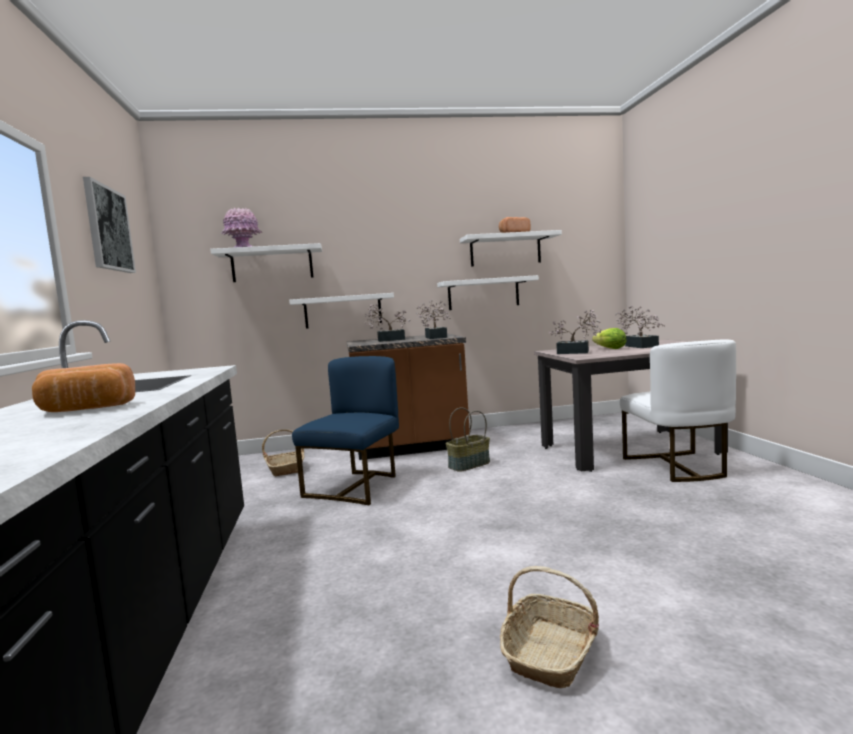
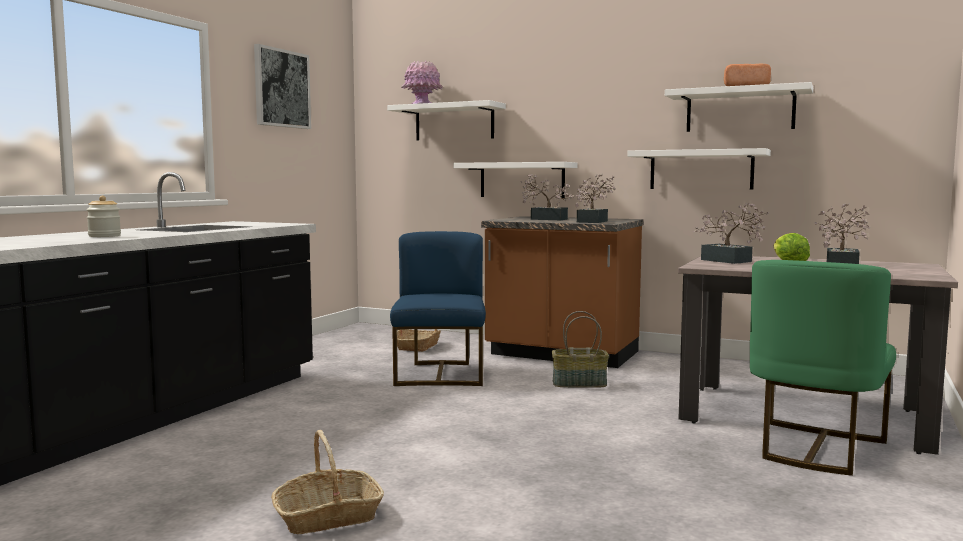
camera: 35 degrees right, 0 degrees up
(86, 410) = (104, 236): bread -> jar
(356, 487) = (440, 374): blue chair -> blue chair turned 60 degrees counterclockwise
(677, 467) = (815, 448): white chair -> green chair

